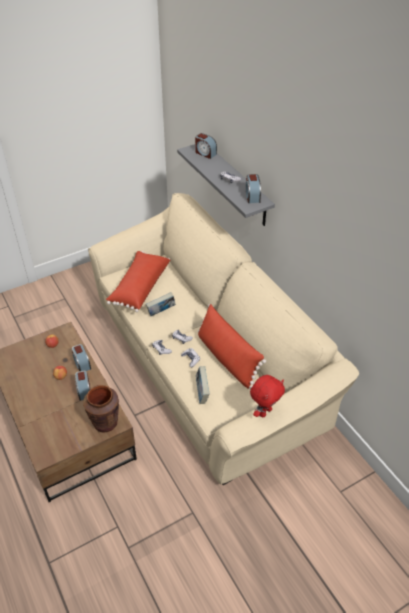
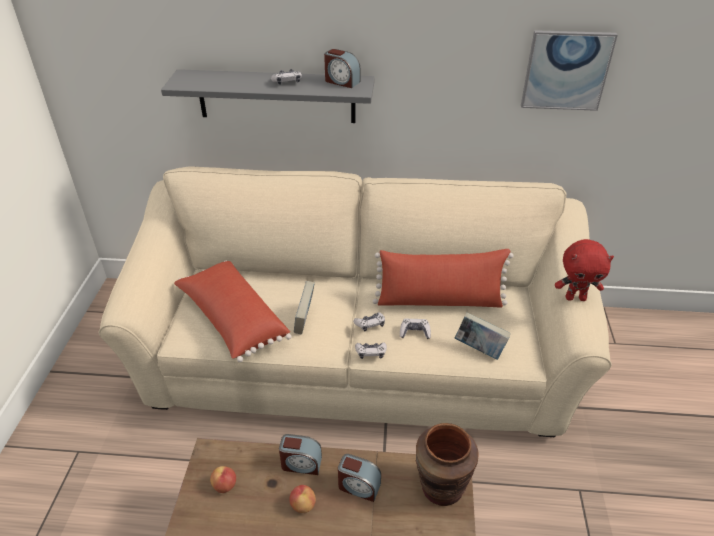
camera: 55 degrees left, 5 degrees down
(205, 153) = (205, 76): alarm clock -> none
(265, 411) = (575, 298): red plush toy -> red plush toy turned 105 degrees clockwise
(362, 272) = (566, 70): none -> picture

